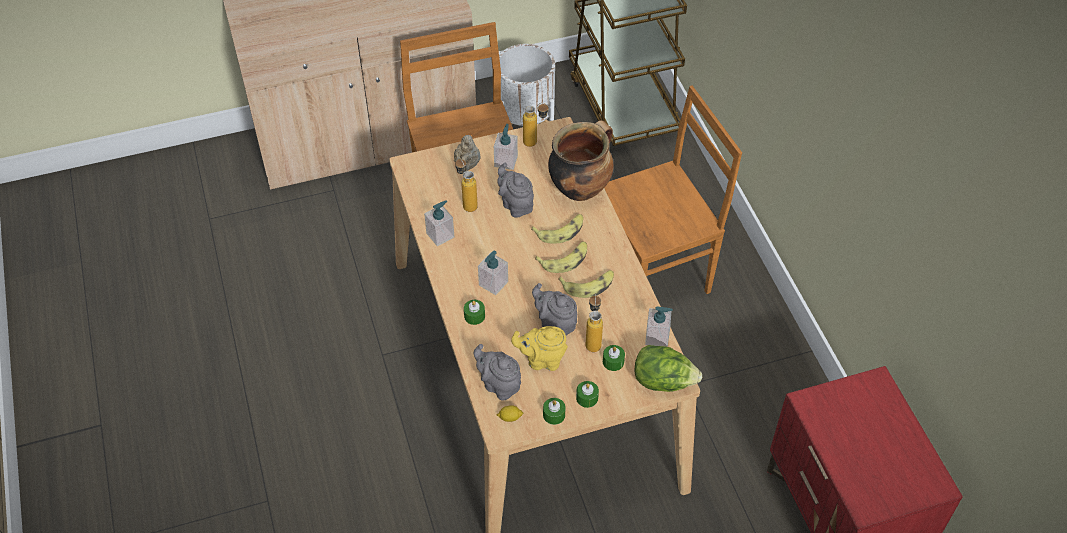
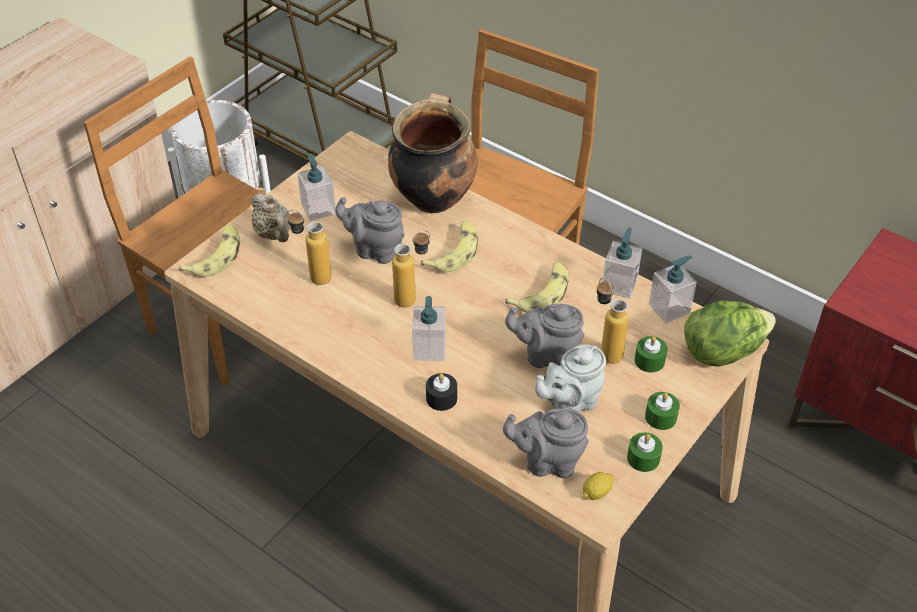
camera: 35 degrees left, 5 degrees down
(440, 235) = (312, 328): soap dispenser -> soap dispenser (619, 285)
(474, 316) = (441, 398): green candle -> black candle
(535, 143) = (336, 174): bottle -> bottle (413, 297)
(542, 360) = (569, 404): yellow teapot -> grey teapot
(565, 260) = (488, 280): banana -> banana (216, 256)

